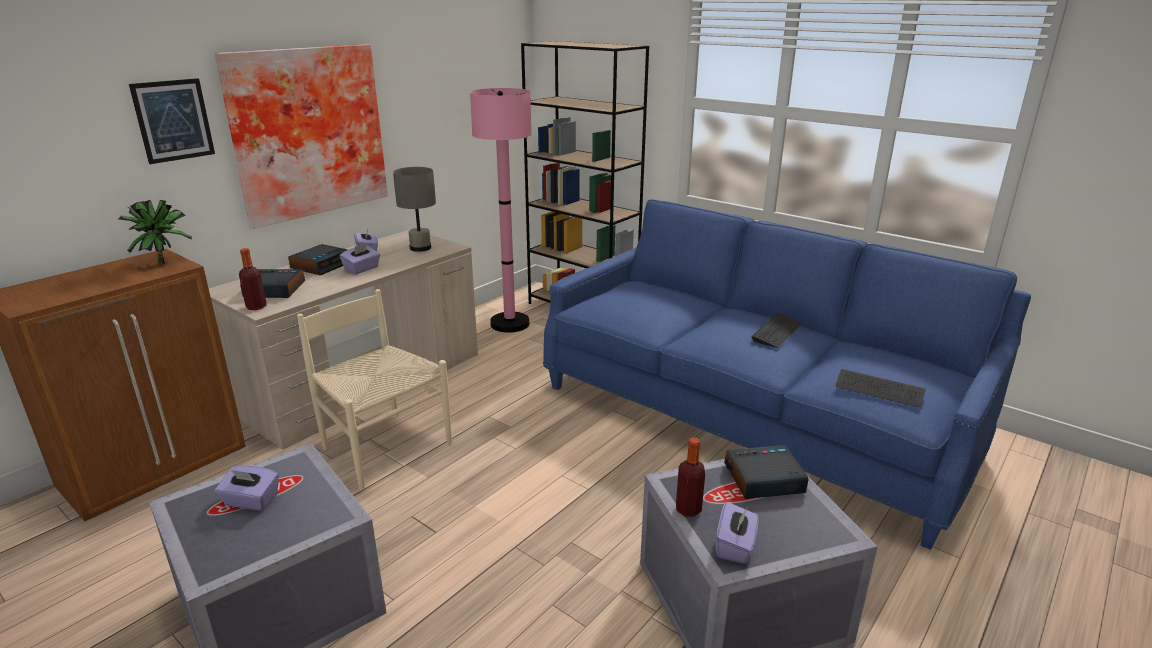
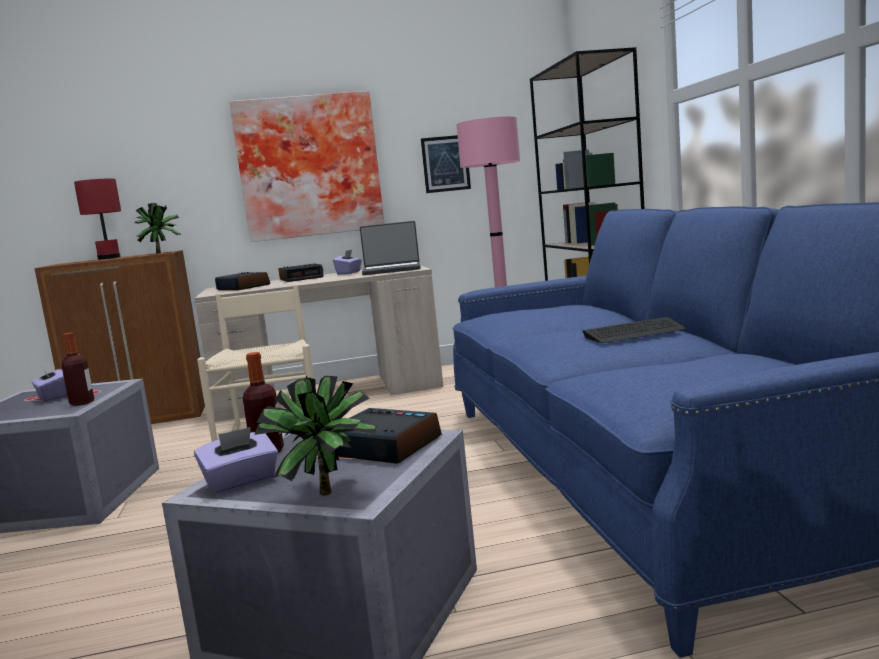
camera: 40 degrees right, 15 degrees down
(78, 276) = (109, 258): none -> red table lamp
(173, 120) = (197, 153): picture -> picture (445, 164)
(256, 307) = (211, 293): bottle -> bottle (82, 403)
(362, 269) = (321, 279): purple tissue box -> none
(420, 248) = (392, 270): grey table lamp -> laptop
(818, 537) = (329, 496): none -> potted plant
(879, 390) = (650, 380): keyboard -> none

